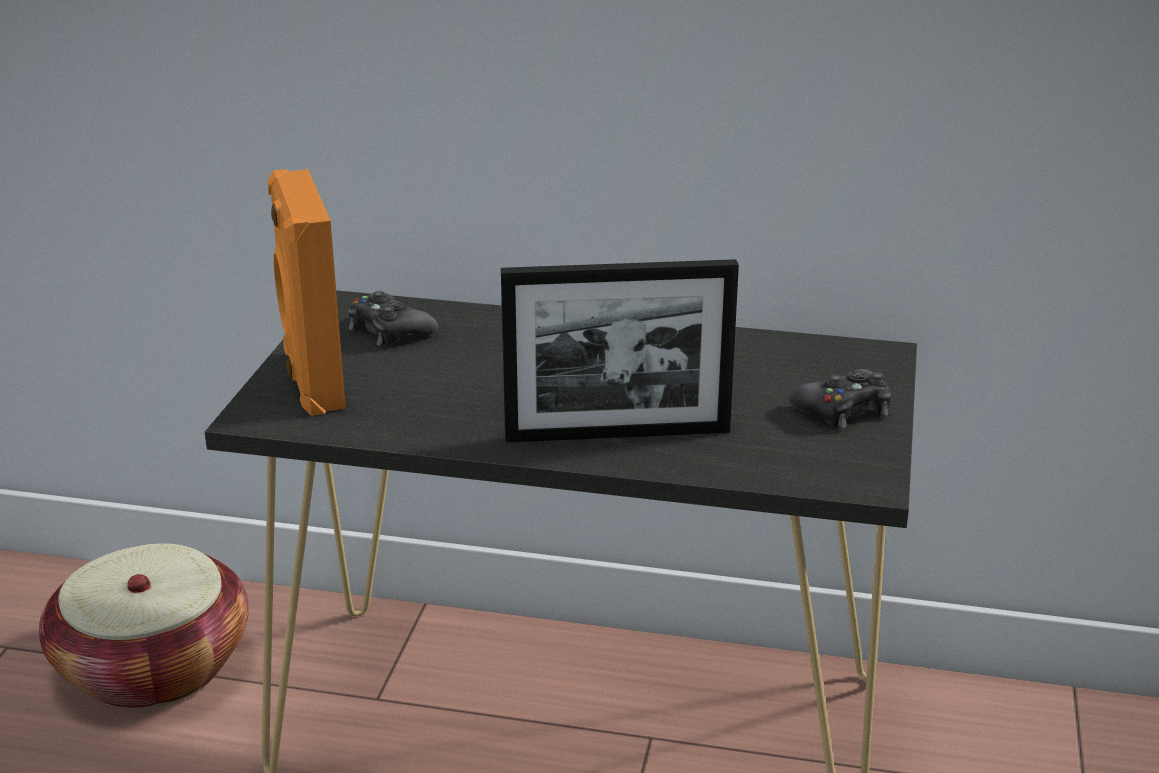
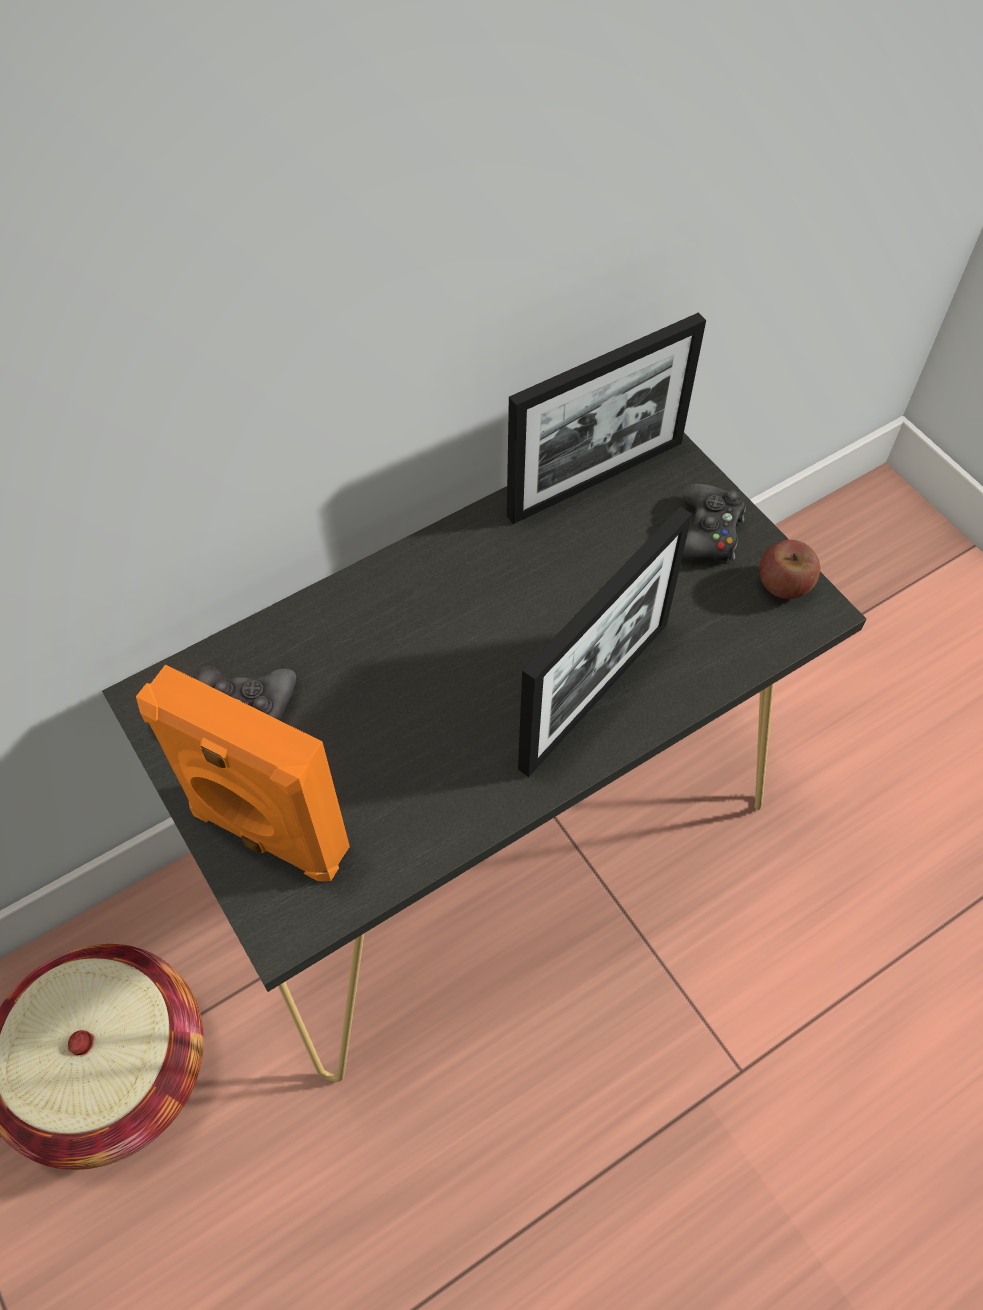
camera: 45 degrees left, 30 degrees up
(800, 350) = (595, 479): none -> picture frame
(865, 460) = (784, 584): none -> apple

